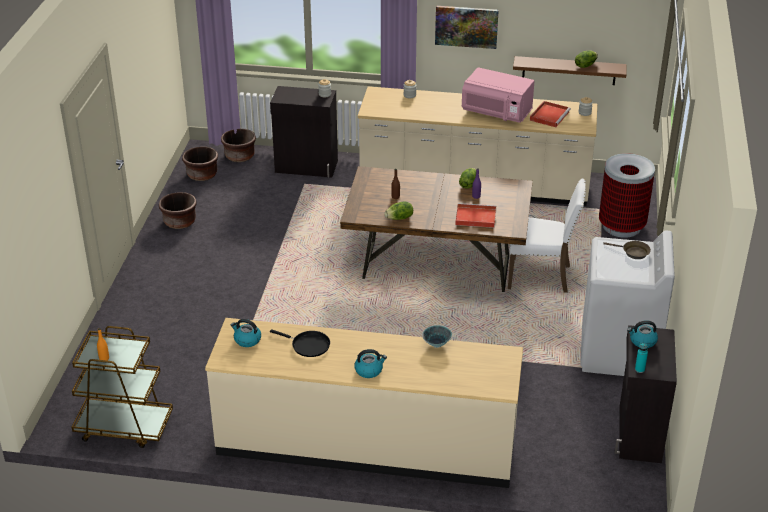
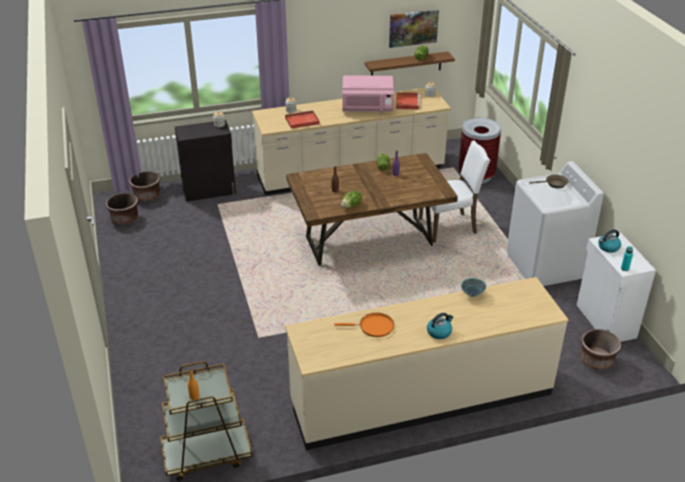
camera: 25 degrees left, 0 degrees up
(179, 222) = (132, 262): brown planter -> brown planter (596, 360)
(247, 340) = (319, 339): kettle -> none
(308, 345) = (373, 327): black frying pan -> orange frying pan
(466, 26) = (325, 44): picture -> picture (413, 28)
(474, 217) = (407, 190): red tray -> red tray (301, 121)
(638, 434) = (605, 321): black cabinet -> white cabinet

